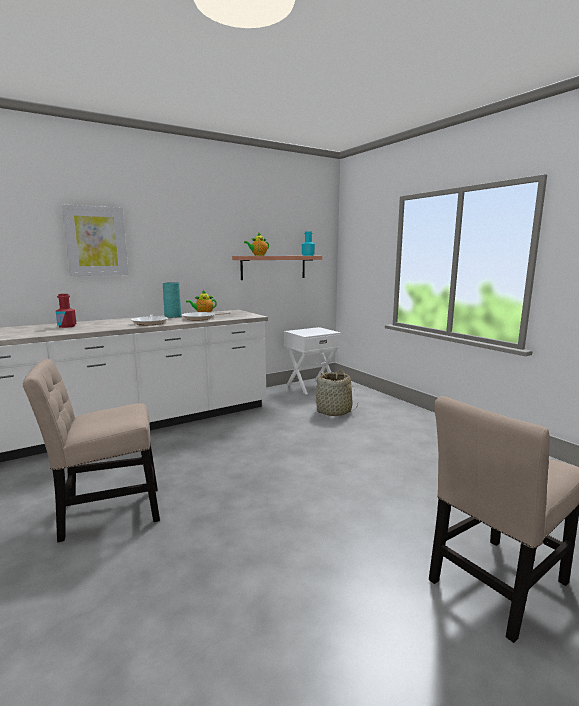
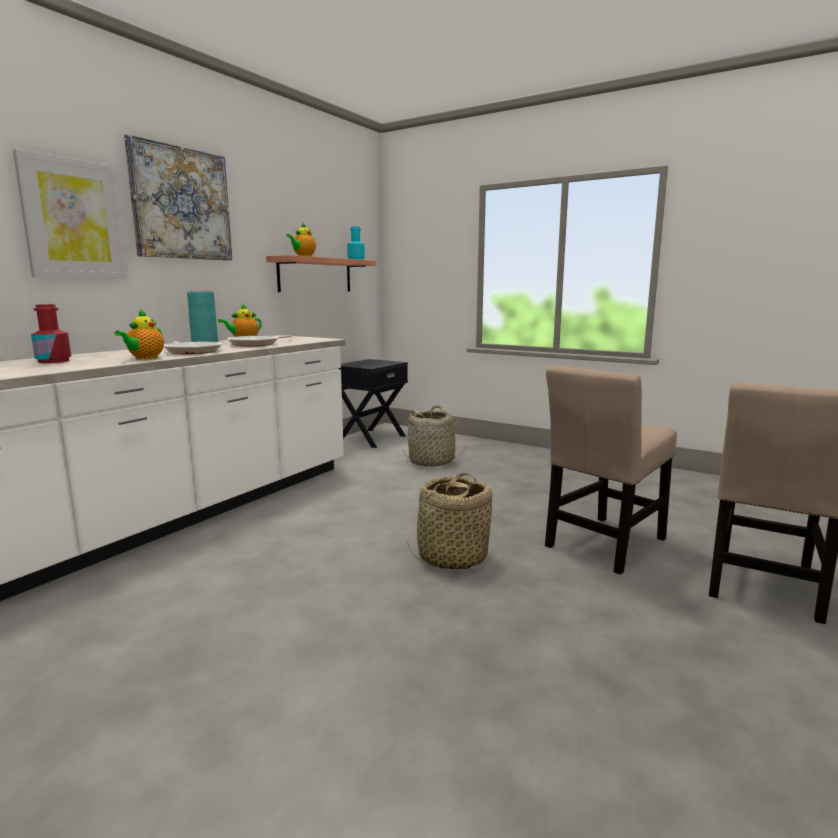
camera: 25 degrees left, 0 degrees up
(105, 513) = (263, 633): beige chair -> beige chair (603, 545)
(111, 327) = (144, 358): none -> teapot
(168, 226) = (181, 203): none -> picture
(265, 491) = (451, 557): none -> basket
(311, 386) = (371, 438): white nightstand -> black nightstand

